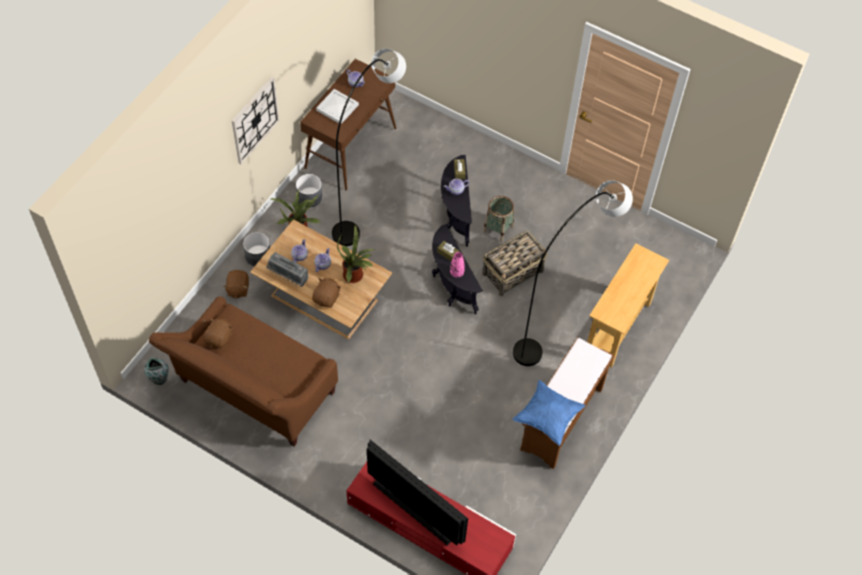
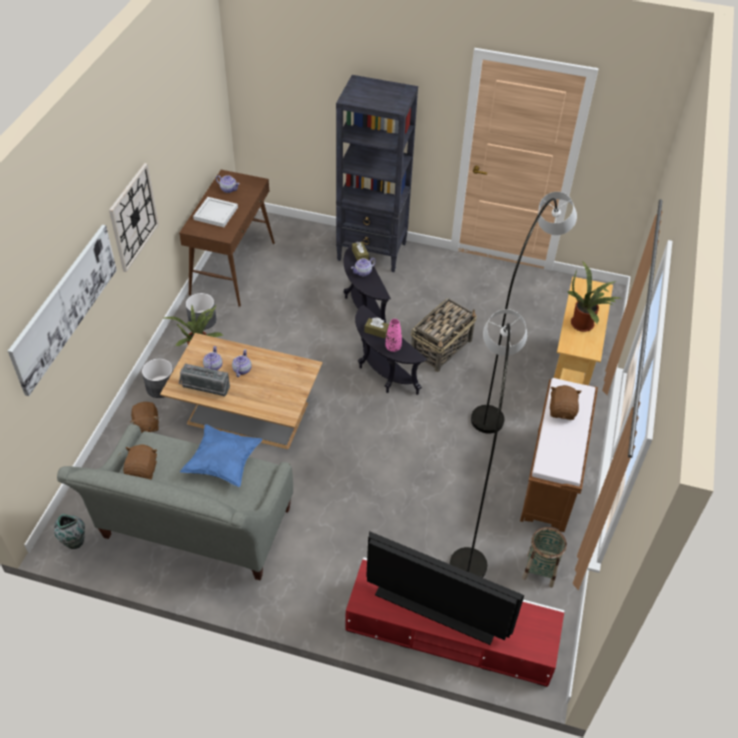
camera: 15 degrees left, 10 degrees down
(180, 199) = (64, 306): none -> picture
(253, 393) = (194, 531): brown sofa -> grey sofa
(327, 298) = (257, 402): brown plush toy -> brown plush toy (562, 410)
(355, 275) = (282, 373): potted plant -> potted plant (584, 324)
(369, 196) = (266, 307): grey floor lamp -> grey floor lamp (474, 507)
(484, 158) = (372, 252): none -> black bookcase
(498, 229) = (410, 311): basket -> basket (540, 570)
(547, 418) = (556, 465): blue pillow -> blue pillow (223, 463)

